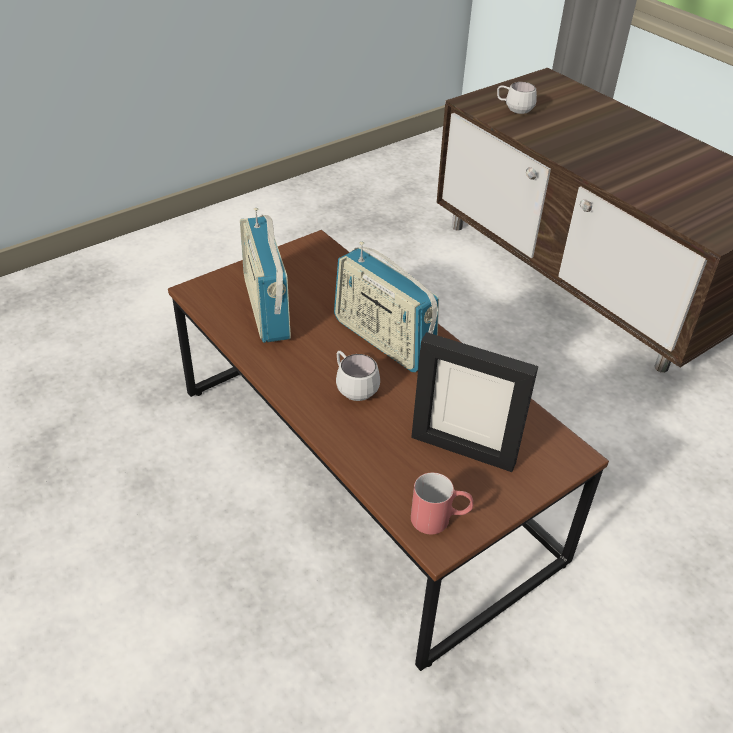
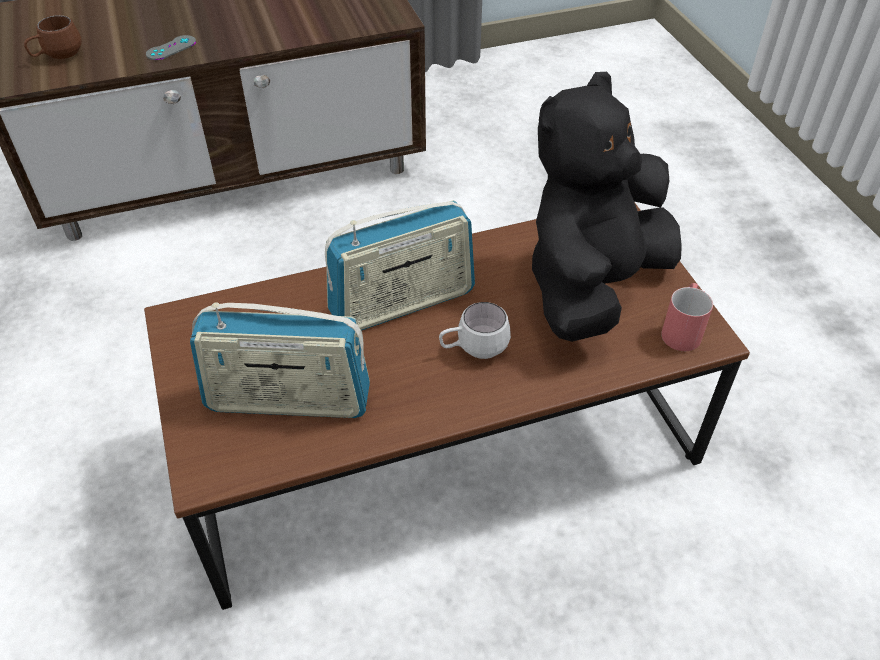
camera: 70 degrees left, 5 degrees up
(463, 448) = (592, 285): picture frame -> black plush toy
(514, 109) = (58, 57): white mug -> brown mug
(564, 146) = (171, 48): none -> grey game controller

